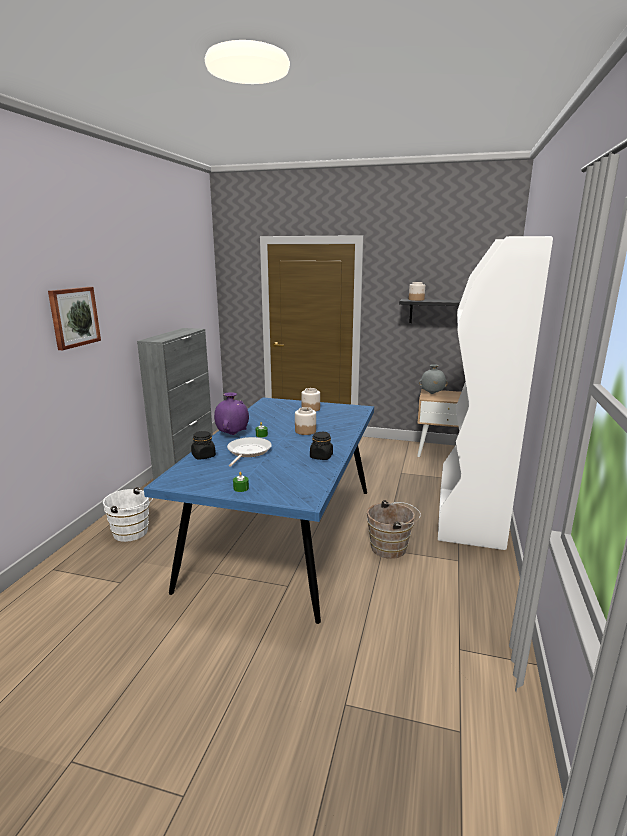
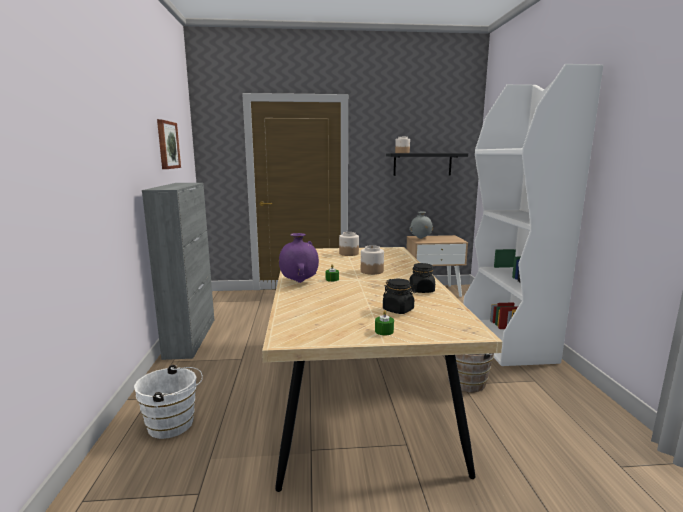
camera: 20 degrees left, 5 degrees down
(73, 317) = (81, 148): picture -> picture (167, 145)
(203, 456) = (294, 306): black jar -> black jar (398, 310)
(248, 452) = (339, 295): frying pan -> none
(285, 535) = (358, 390): blue dining table -> beige dining table

